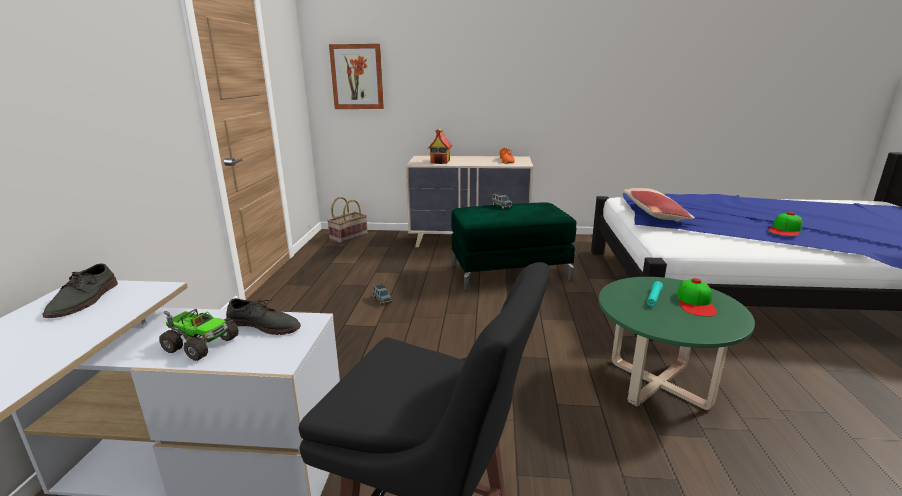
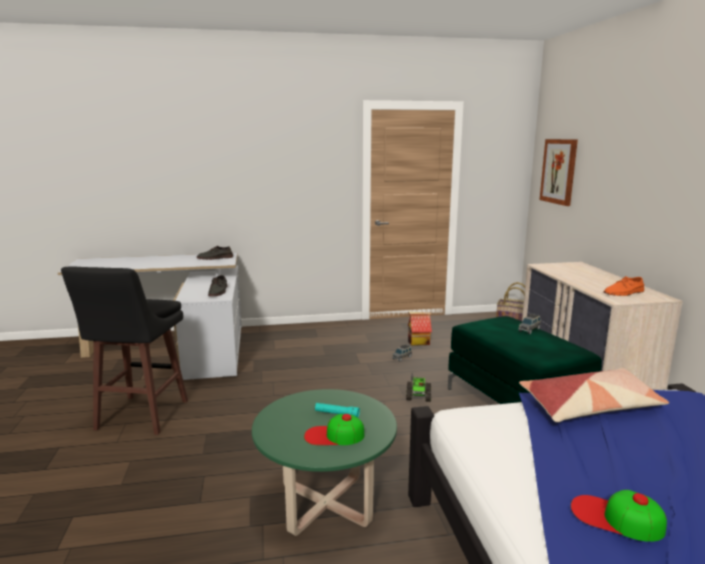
camera: 75 degrees right, 5 degrees down
(201, 344) = (200, 286): toy truck -> toy truck (418, 396)
(440, 162) = (565, 271): toy house -> toy house (418, 342)

